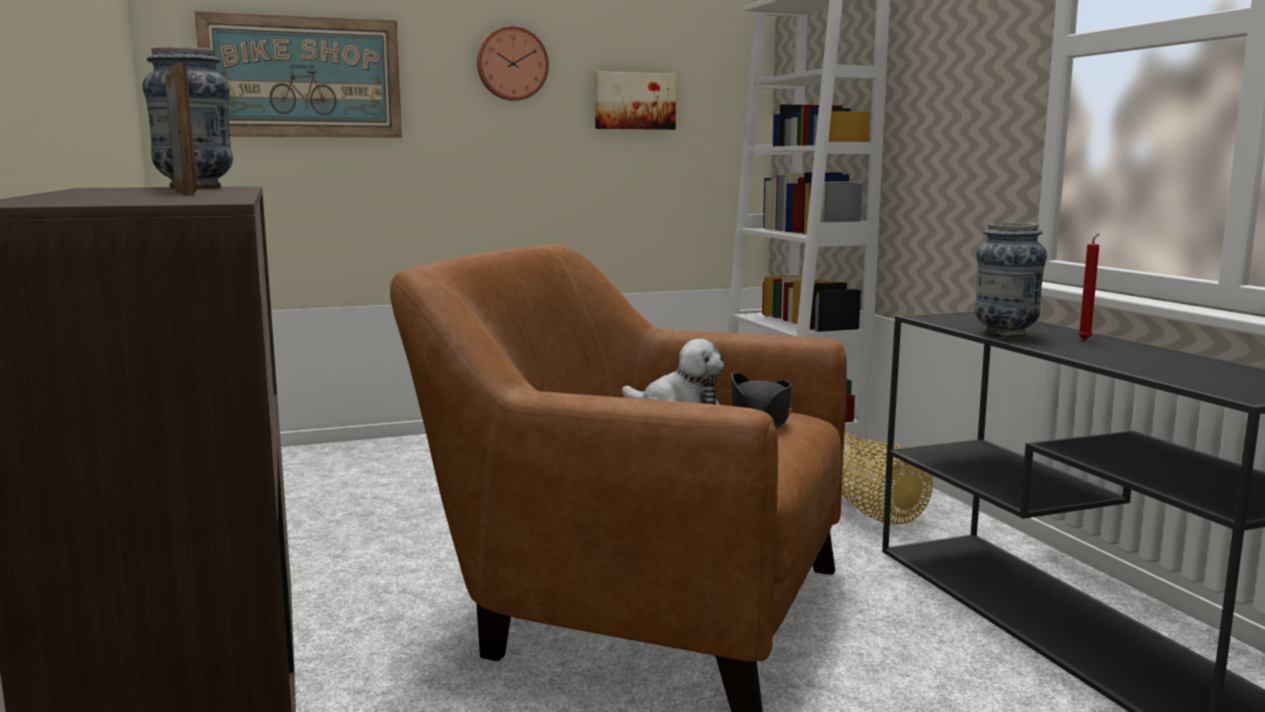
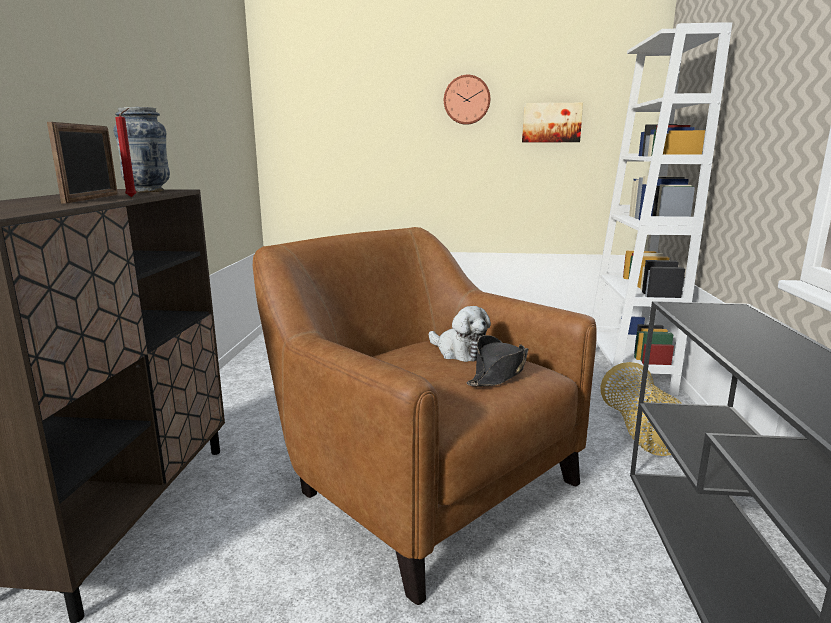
camera: 25 degrees right, 5 degrees up
(302, 77) = (339, 113): picture -> none
(1005, 334) = (719, 333): vase -> none
(1085, 339) = (792, 349): red candle -> red candle (133, 197)

